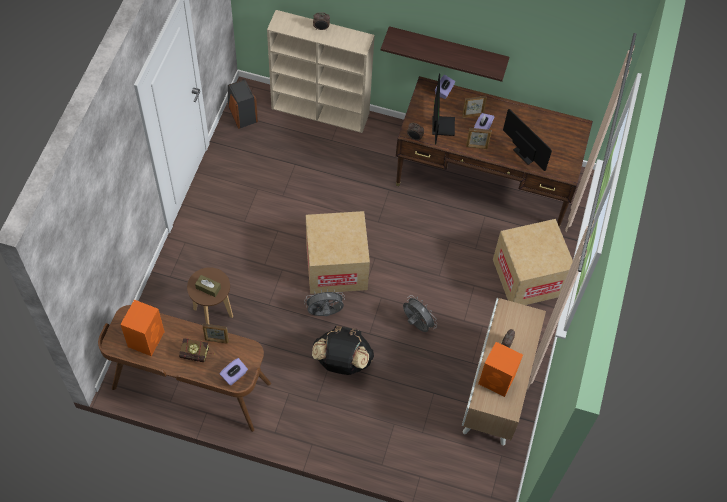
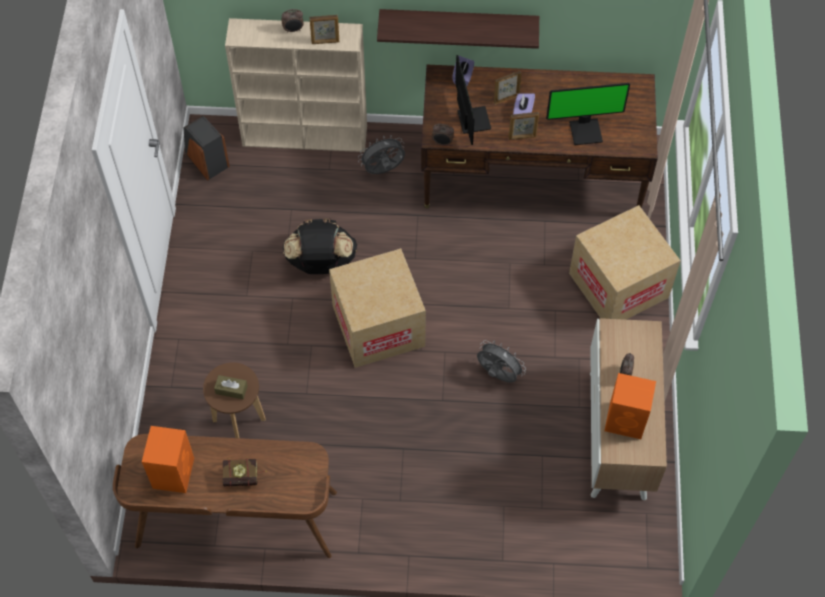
camera: 10 degrees left, 0 degrees up
(216, 340) = (264, 453): picture frame -> picture frame (325, 42)
(234, 375) = (299, 492): purple tissue box -> none
(324, 313) = (379, 388): grey fan -> grey fan (383, 170)
(342, 361) = (418, 443): black backpack -> black backpack (321, 262)
(527, 152) = (586, 130): monitor -> monitor turned 135 degrees clockwise

